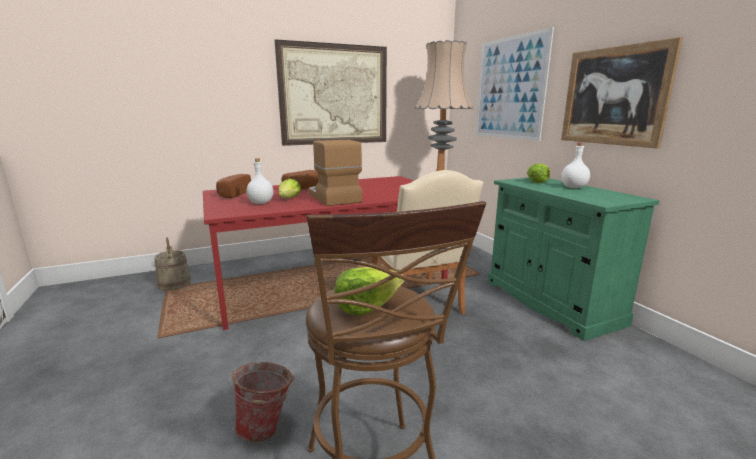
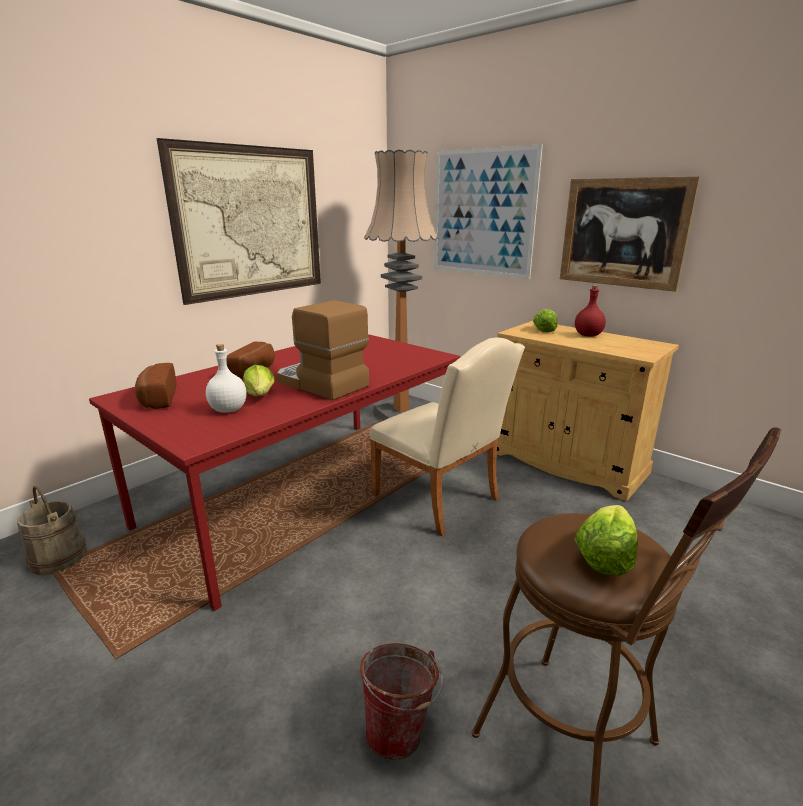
camera: 25 degrees left, 5 degrees up
(550, 302) = (567, 462): green cabinet -> beige cabinet
(573, 187) = (587, 335): white bottle -> red bottle

